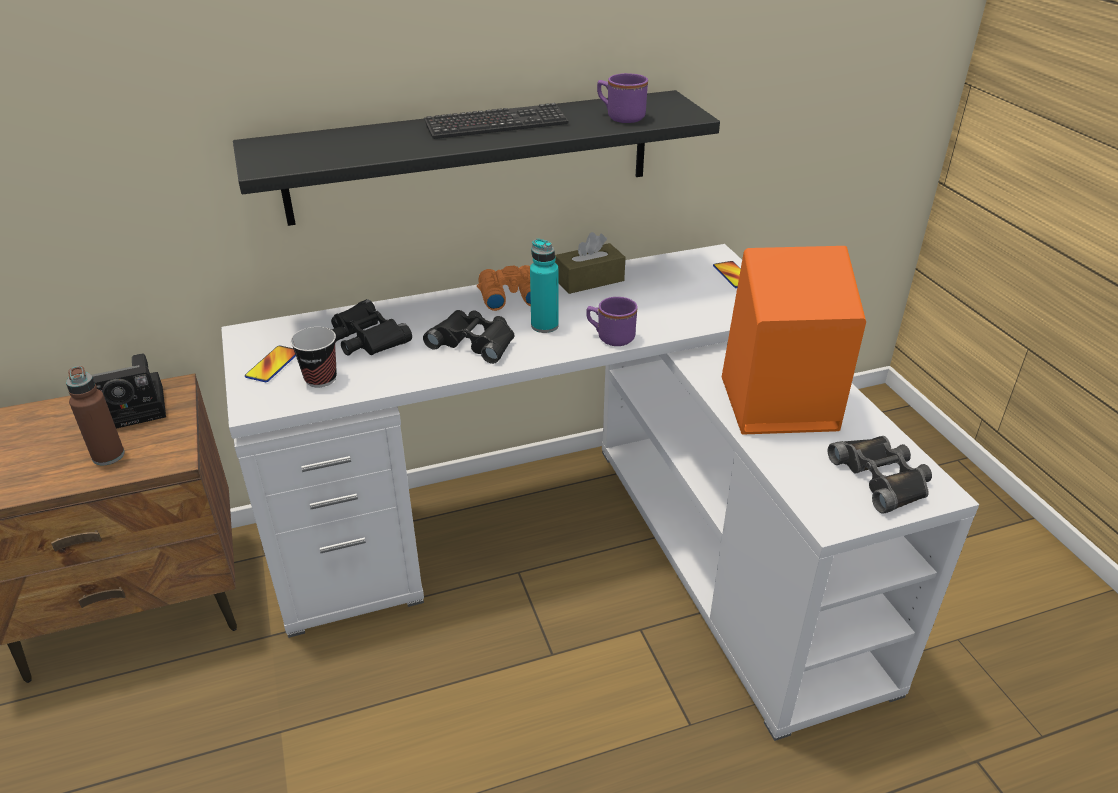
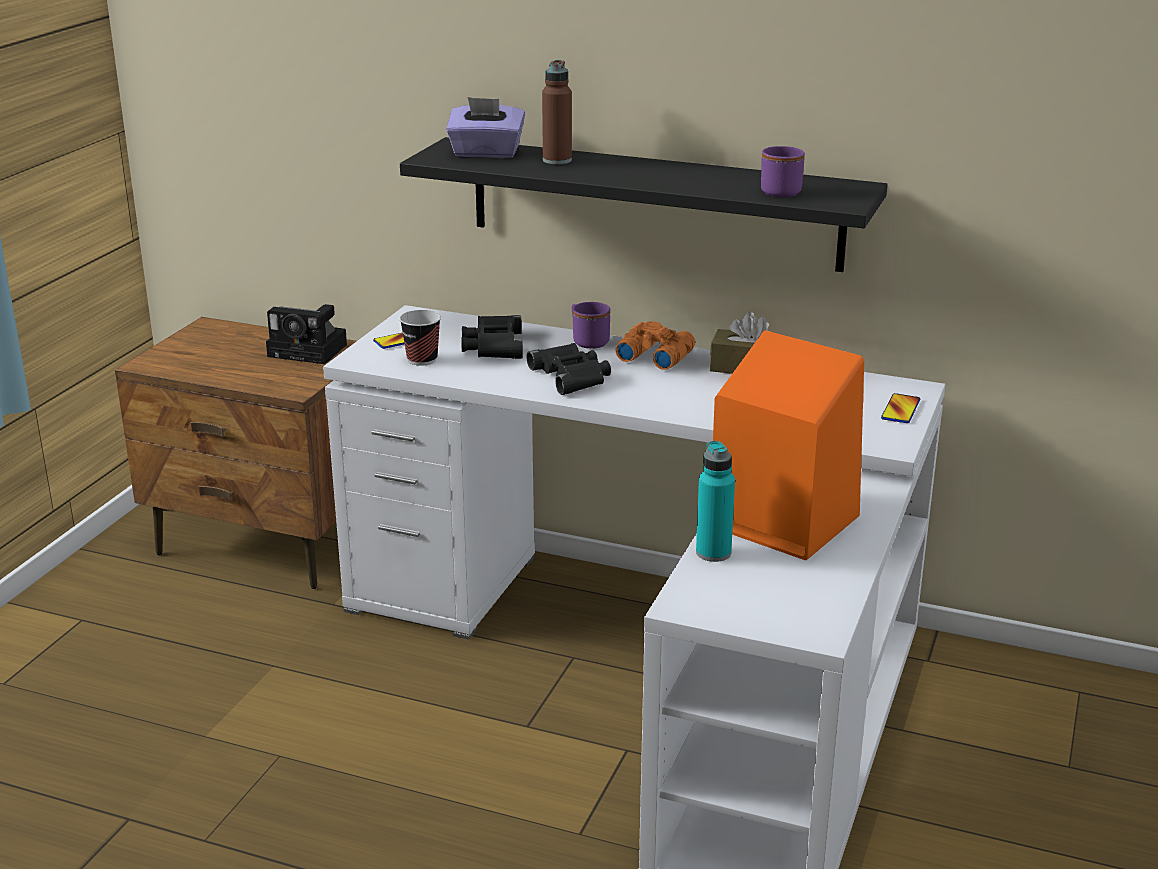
camera: 40 degrees right, 10 degrees down
(108, 456) = (261, 373): brown bottle -> brown bottle (557, 160)
(310, 146) = (486, 153): none -> purple tissue box
(496, 124) = (656, 171): keyboard -> none
(544, 326) = (648, 386): turquoise bottle -> turquoise bottle (713, 553)
(610, 337) = (691, 412): purple mug -> purple mug (587, 341)
(882, 478) = (782, 603): black binoculars -> none

